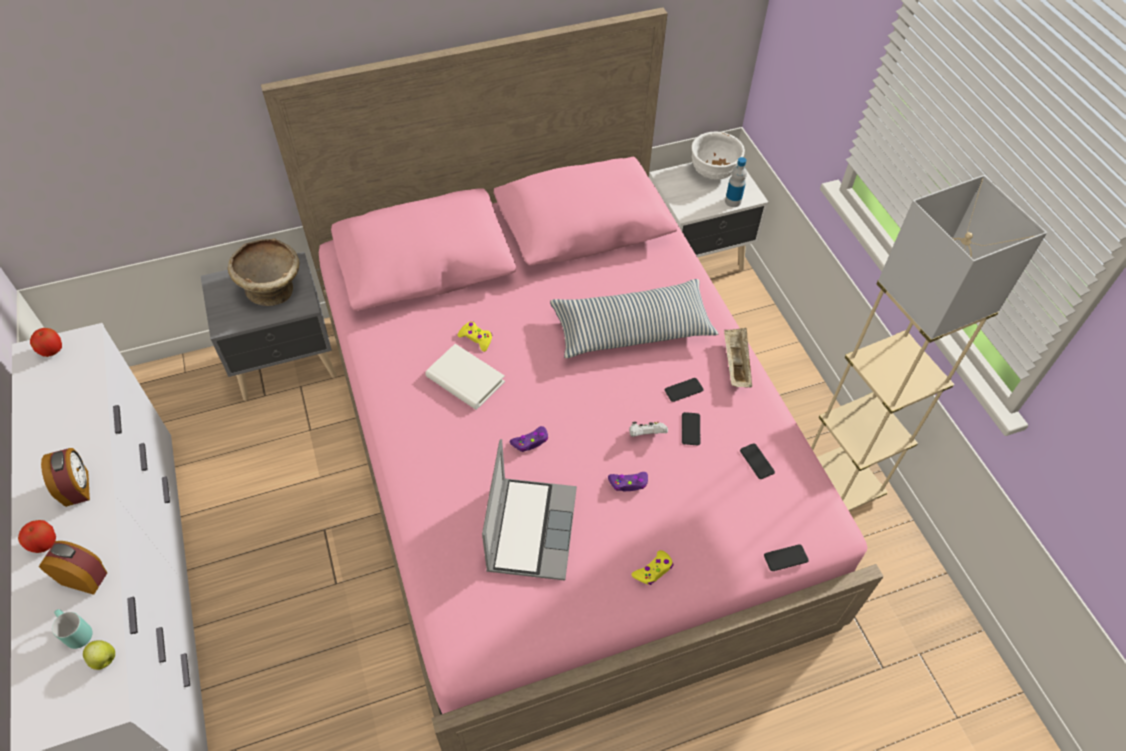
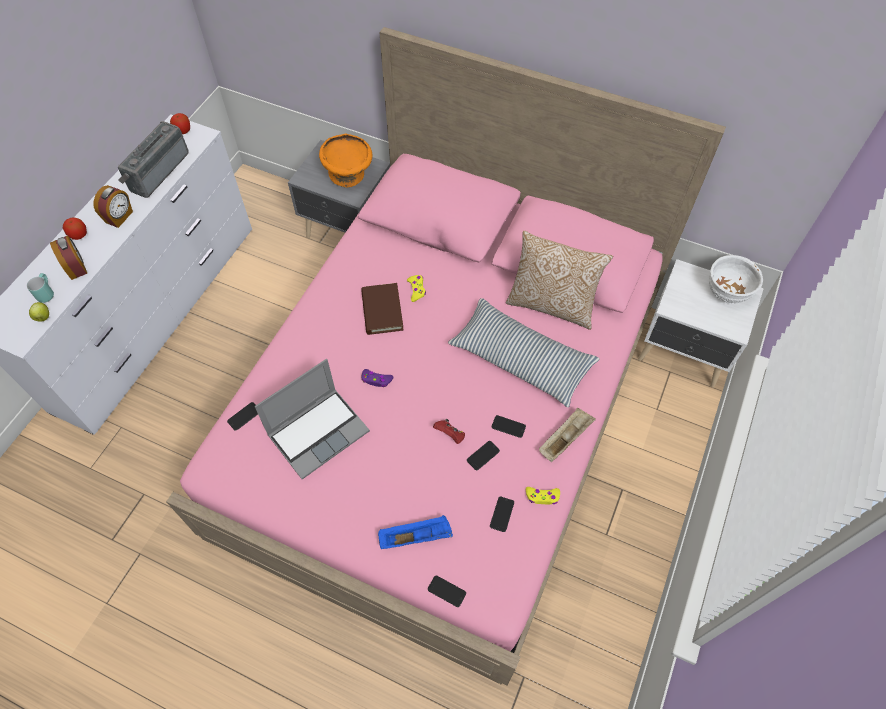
camera: 45 degrees right, 5 degrees up
(68, 411) = (157, 171): none -> radio
(273, 289) = (349, 175): beige bowl -> orange bowl
(441, 576) = (244, 416): none -> phone
(465, 379) = (382, 311): white book -> brown book
(606, 268) = (552, 304): none -> pillow
(628, 483) = (404, 455): purple game controller -> none
(646, 435) = (450, 435): white game controller -> red game controller
(653, 570) = (358, 521): yellow game controller -> yellow game controller (542, 497)
(714, 538) = (416, 536): none -> blue tray
(733, 201) = (717, 324): bottle -> none
(838, 485) = (611, 593): beige floor lamp -> none

